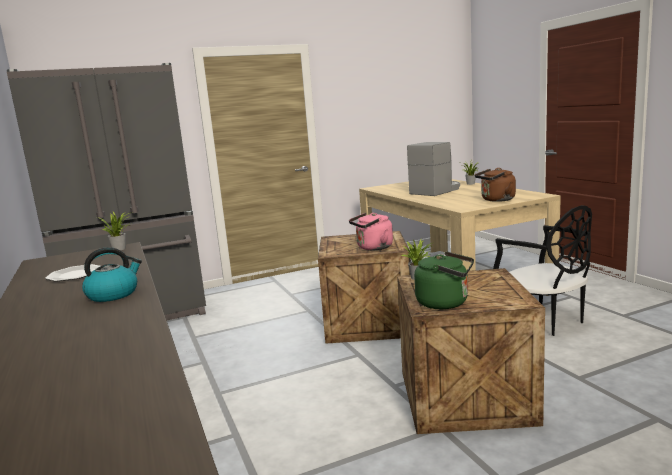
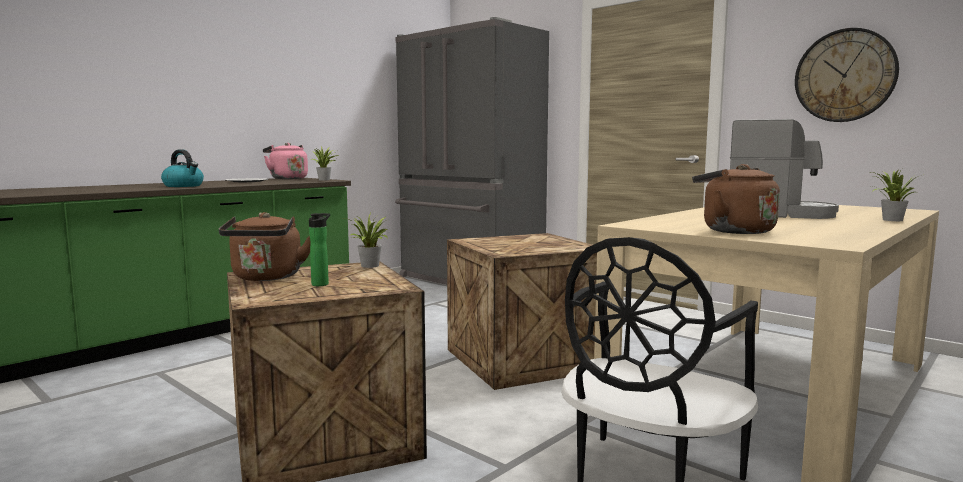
camera: 65 degrees right, 5 degrees down
(373, 248) = (503, 247): pink kettle -> pink kettle (287, 178)
(377, 112) = (845, 75): none -> wall clock
(445, 303) = (266, 278): green kettle -> brown kettle
(475, 288) = (321, 284): none -> bottle

